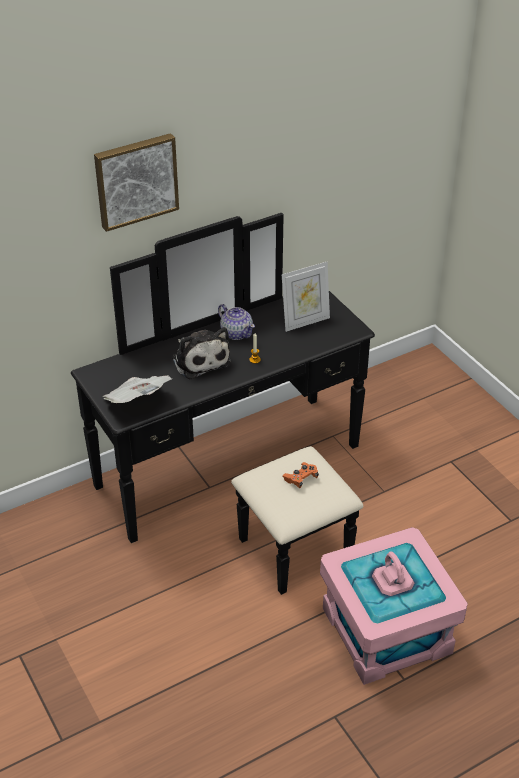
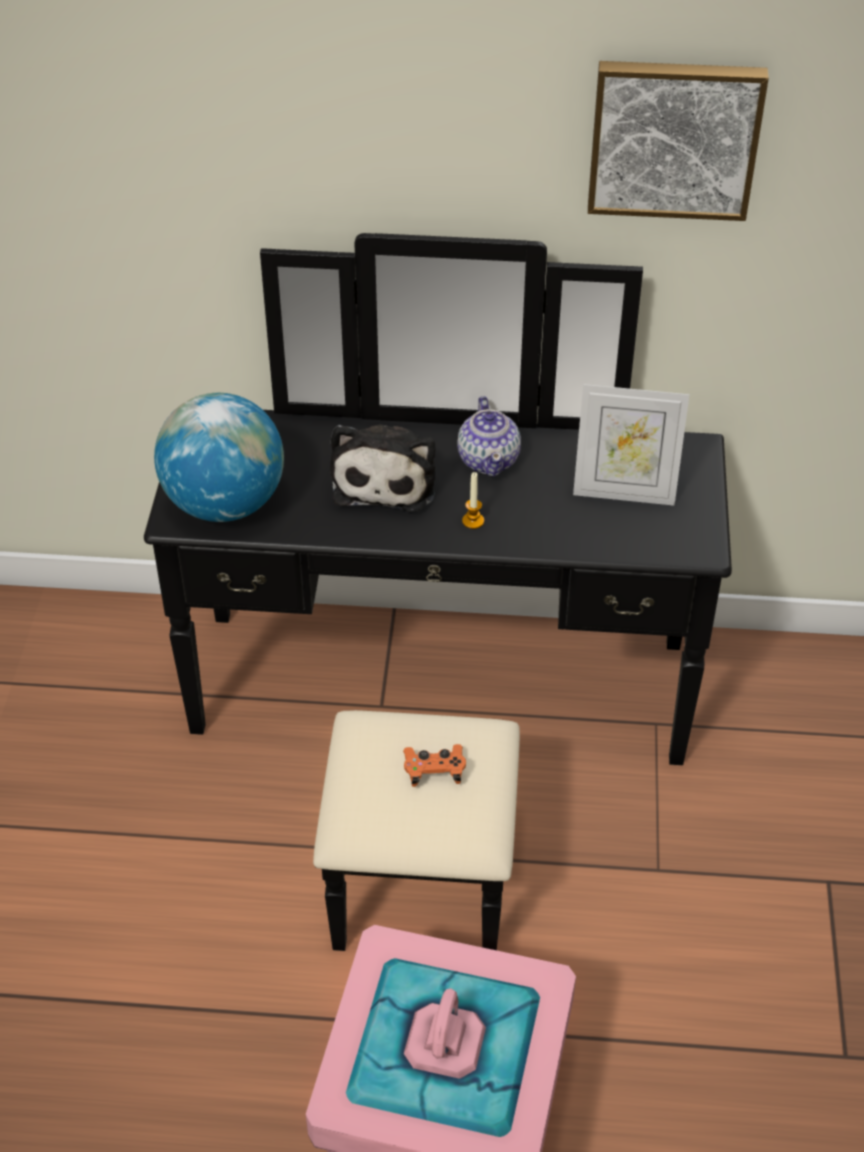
camera: 35 degrees right, 5 degrees up
(135, 180) = (333, 104): picture -> picture (674, 137)
(138, 402) = (224, 504): newspaper -> globe

